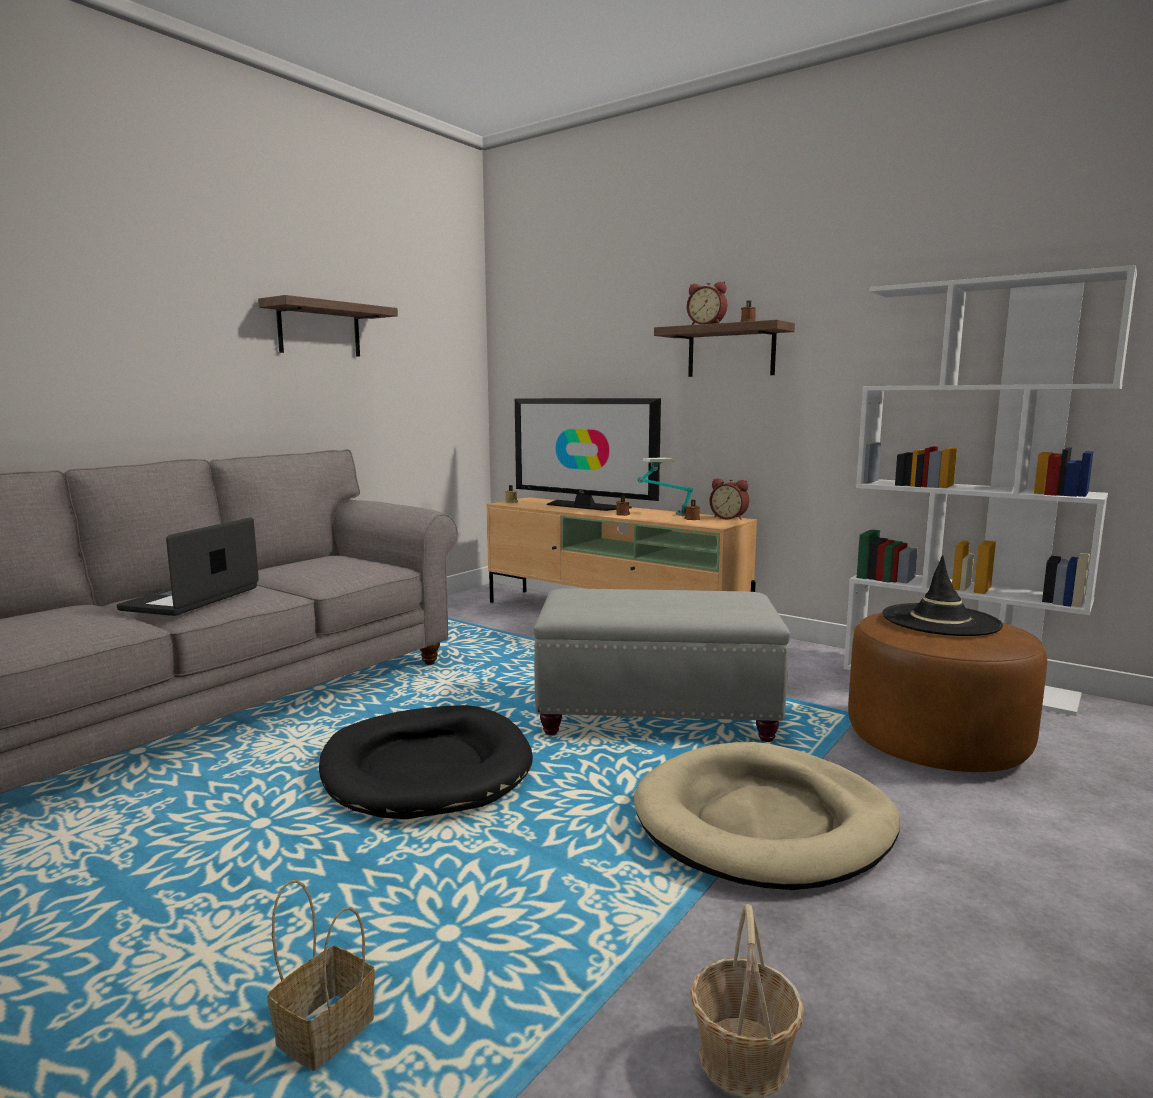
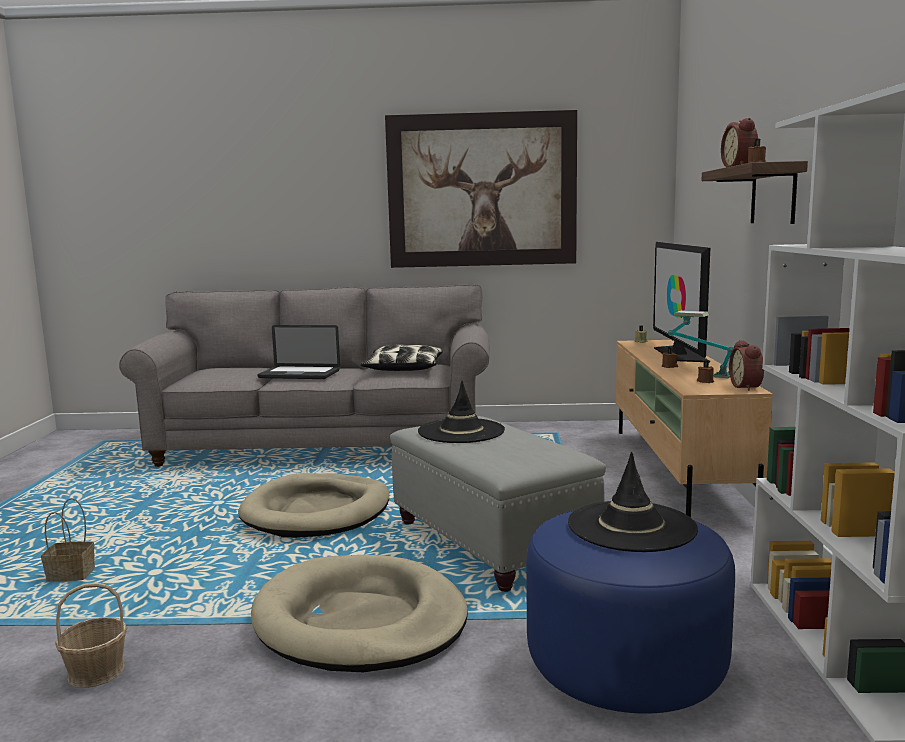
camera: 55 degrees right, 0 degrees up
(192, 599) = (299, 374): laptop -> laptop turned 150 degrees counterclockwise
(319, 329) = (482, 190): shelf -> picture
(325, 565) = (403, 369): none -> pillow
(426, 768) = (317, 511): black dog bed -> beige dog bed
(605, 603) = (461, 431): none -> black hat
(937, 742) = (626, 665): brown ottoman -> blue ottoman

